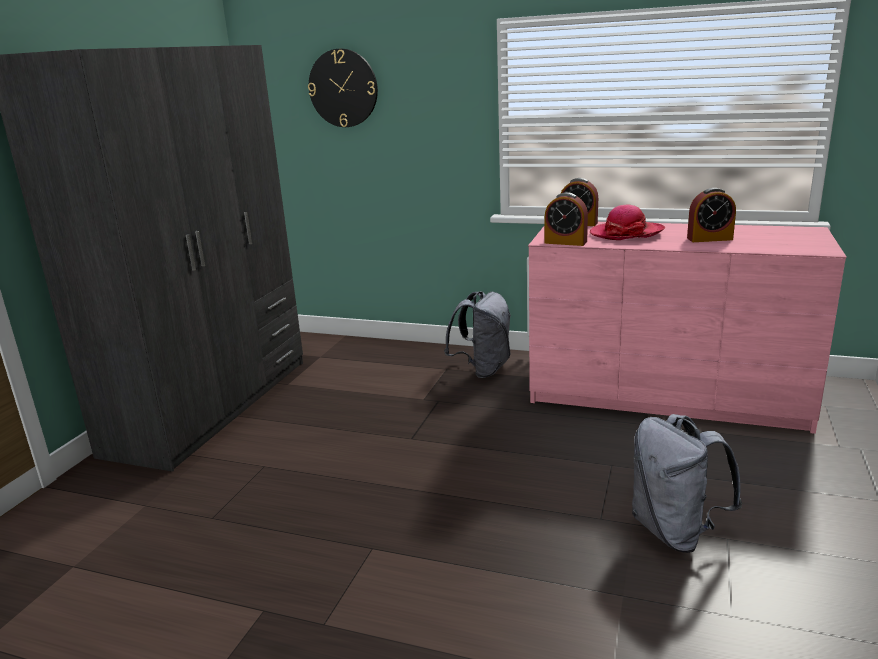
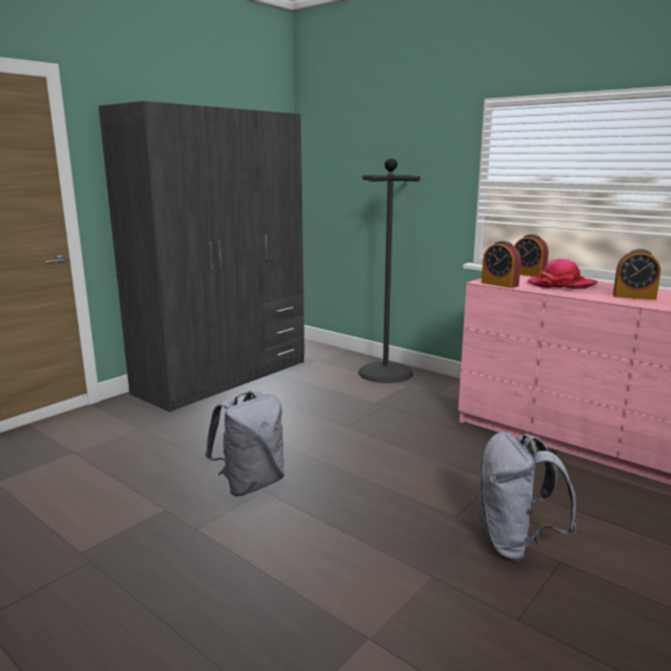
camera: 20 degrees right, 5 degrees down
(343, 88) = (366, 152): wall clock -> none
(410, 358) = (385, 373): none -> black clothes rack
(482, 369) = (437, 391): grey backpack -> grey backpack (250, 484)

